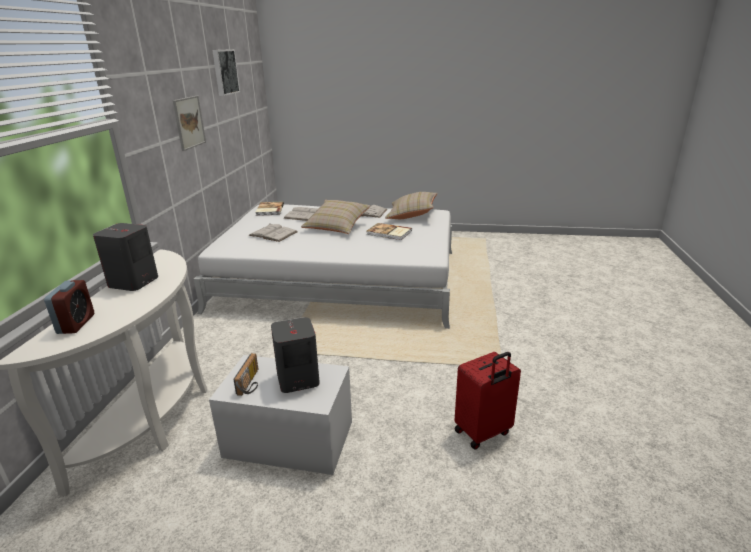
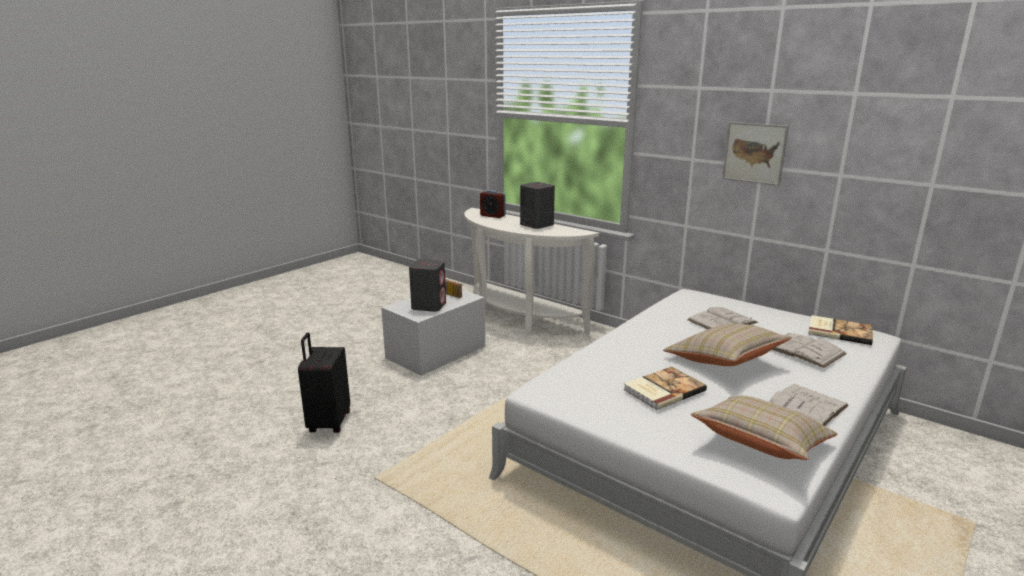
camera: 120 degrees right, 5 degrees down
(224, 72) = (903, 106): picture -> none
(483, 433) = (328, 423): red suitcase -> black suitcase

